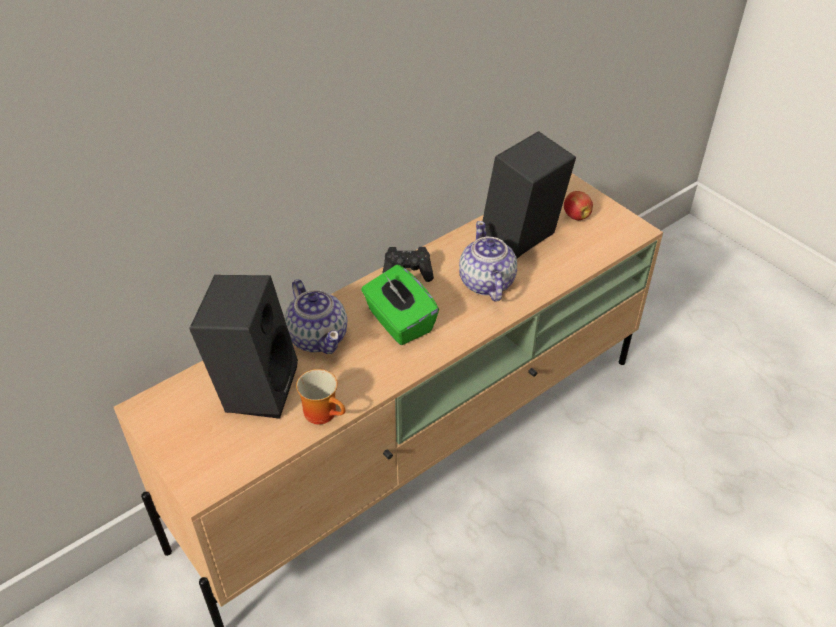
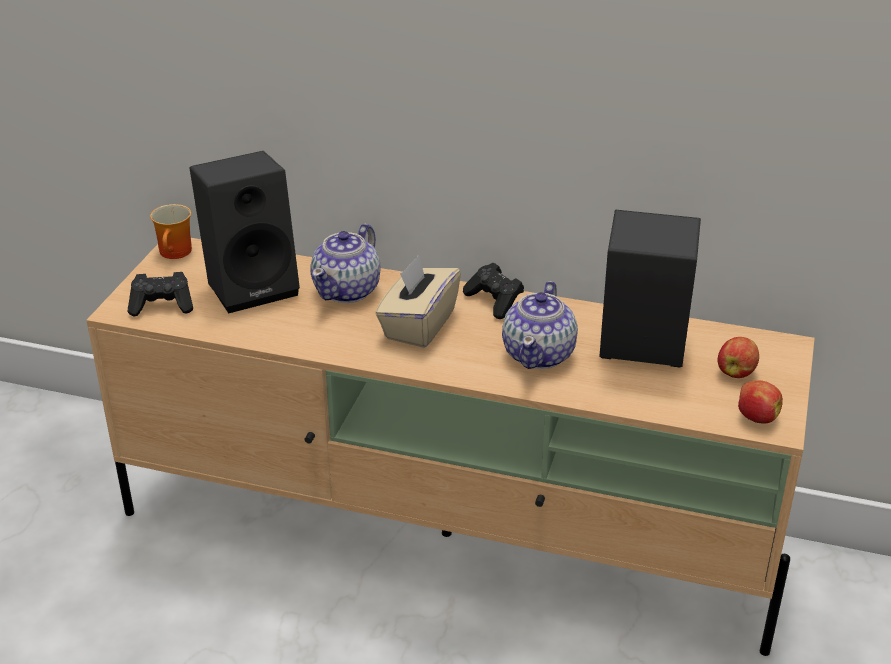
camera: 55 degrees right, 10 degrees down
(224, 455) = (162, 305): none -> black game controller
(324, 412) = (258, 333): mug -> mug (177, 253)
(399, 322) = (418, 325): green tissue box -> beige tissue box
(486, 283) = (539, 354): teapot -> teapot turned 150 degrees clockwise
(623, 232) = (756, 417): none -> apple

